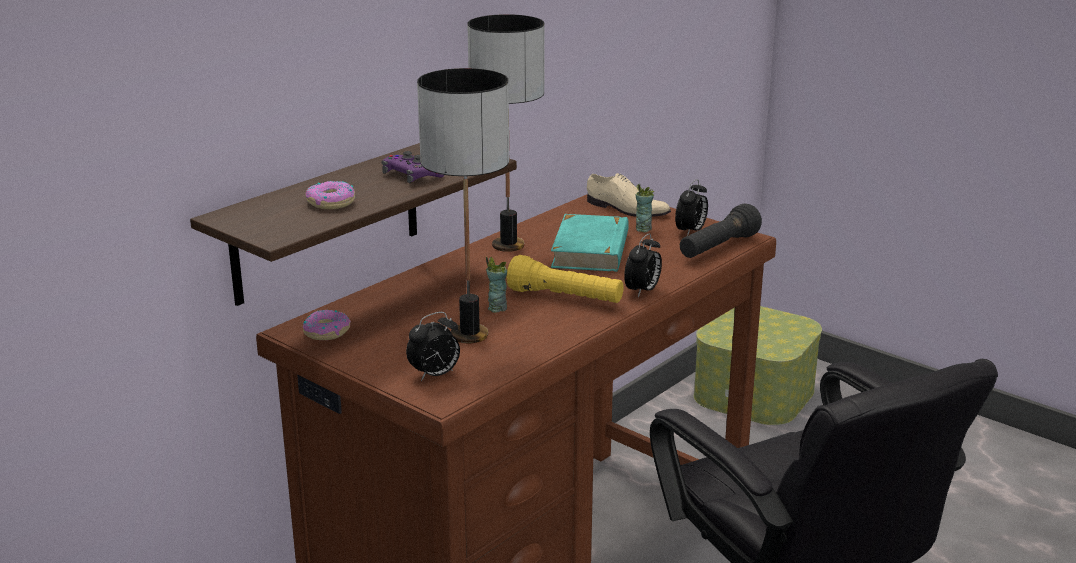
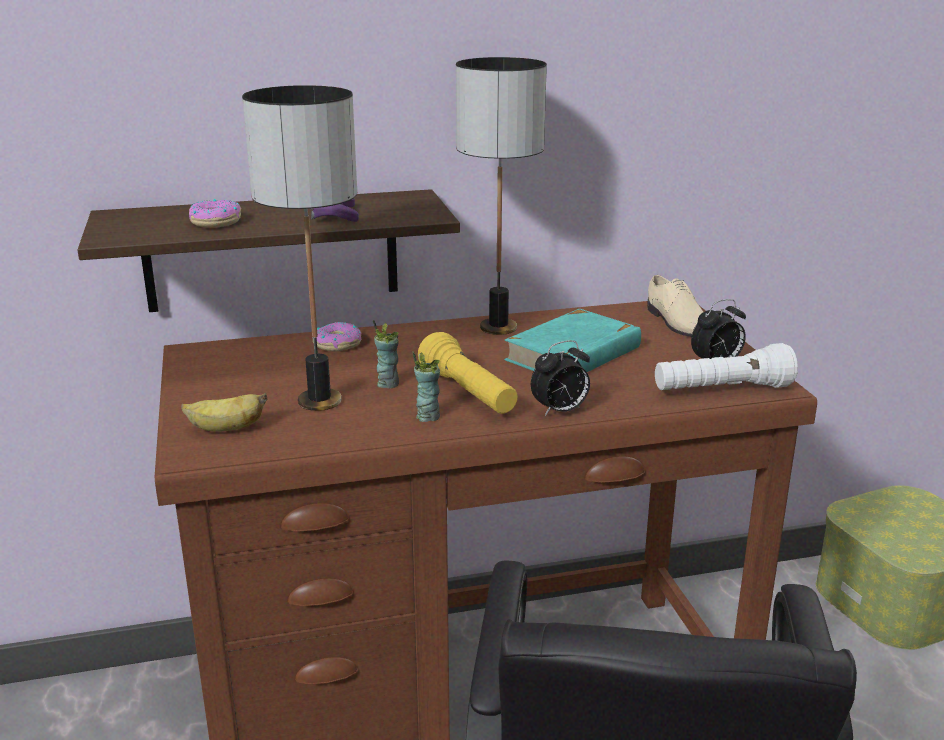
camera: 35 degrees right, 0 degrees up
(326, 332) = (212, 360): donut -> donut (337, 344)
(435, 375) = (225, 429): alarm clock -> banana
(643, 229) = (665, 347): cup -> cup (427, 416)
(718, 248) = (722, 390): black flashlight -> white flashlight

